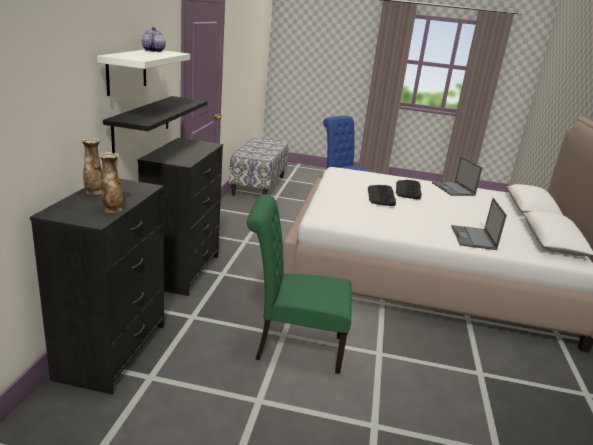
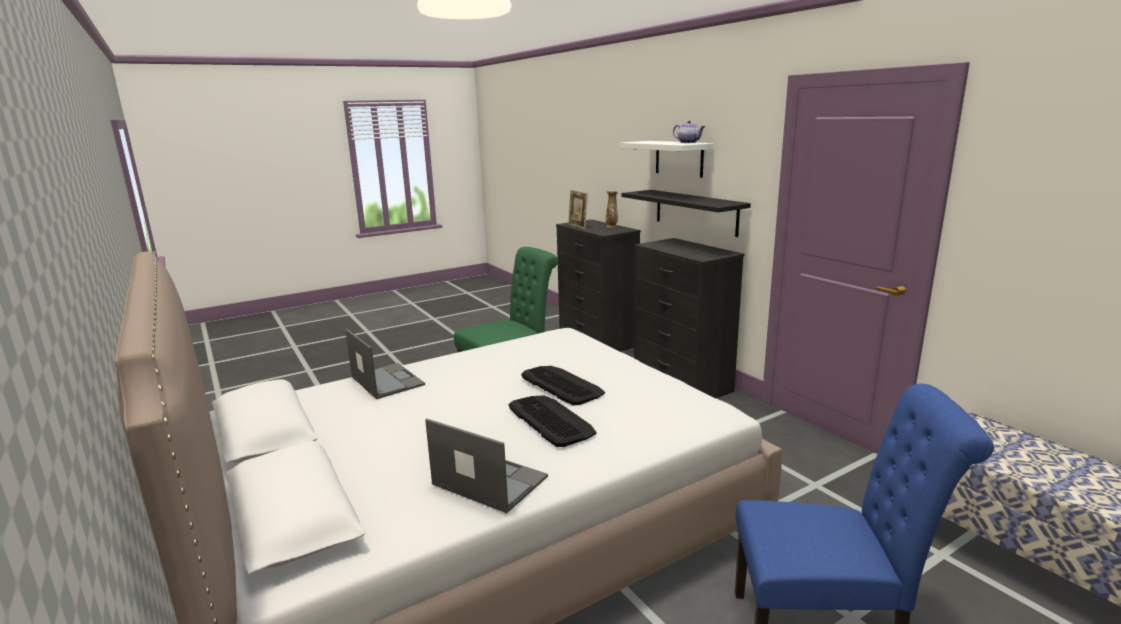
camera: 140 degrees right, 5 degrees down
(112, 209) = (577, 226): vase -> picture frame

